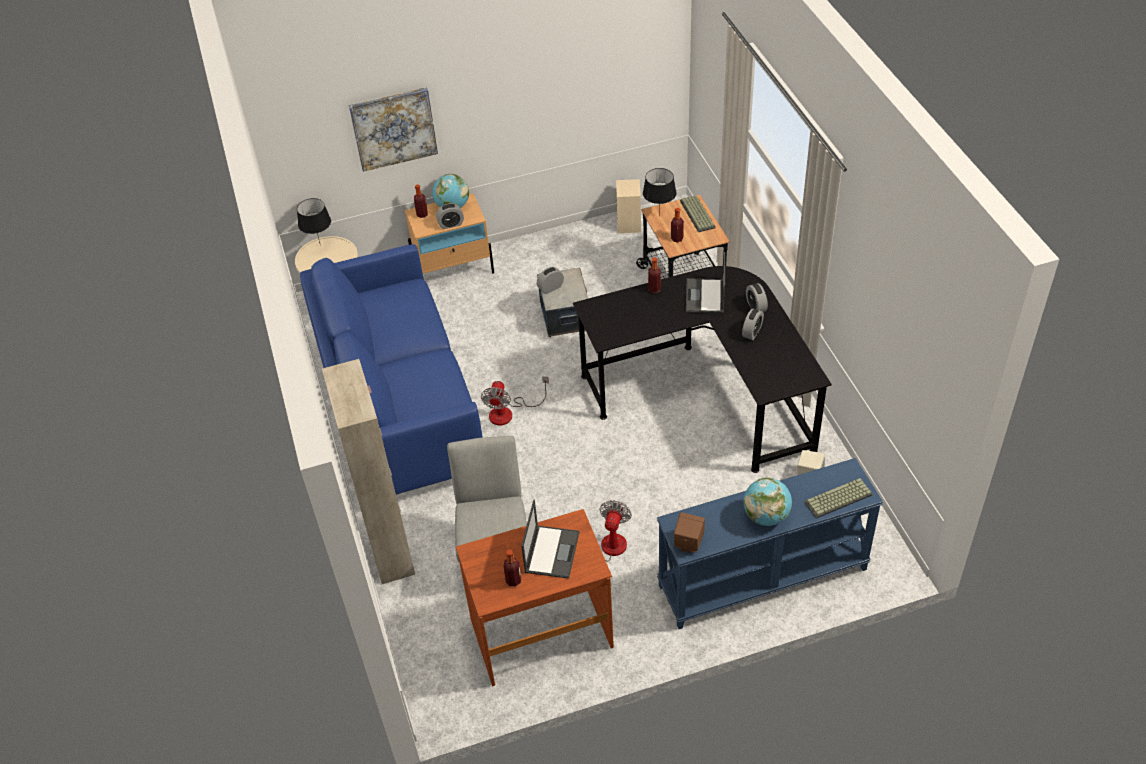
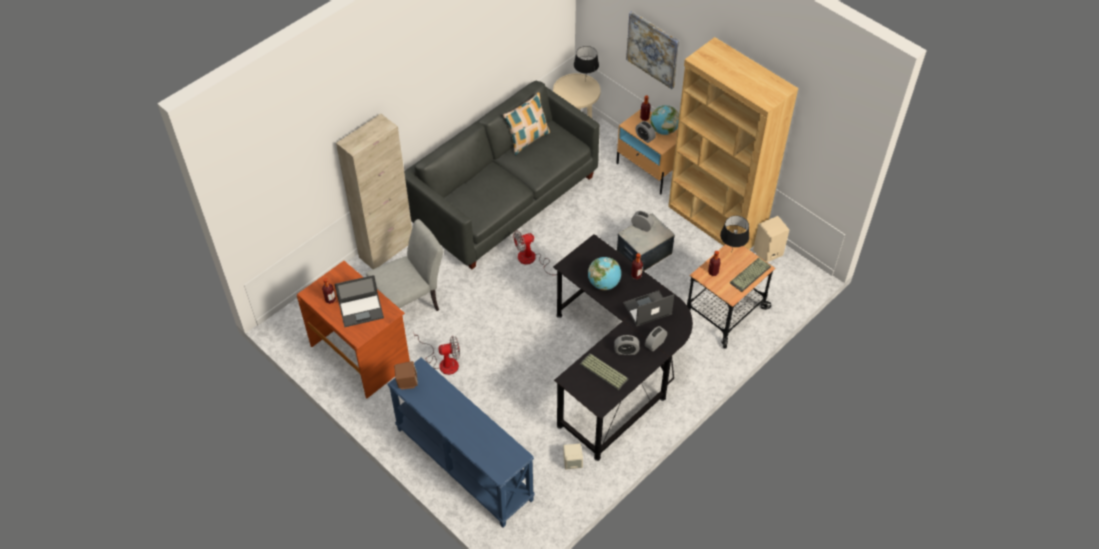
camera: 60 degrees right, 5 degrees up
(370, 322) = (527, 139): none -> pillow
(399, 406) = (504, 199): blue sofa -> grey sofa
(562, 245) = (716, 221): none -> brown bookcase
(766, 516) = (451, 419): globe -> globe (604, 283)
(838, 499) = (487, 457): keyboard -> keyboard (602, 372)

